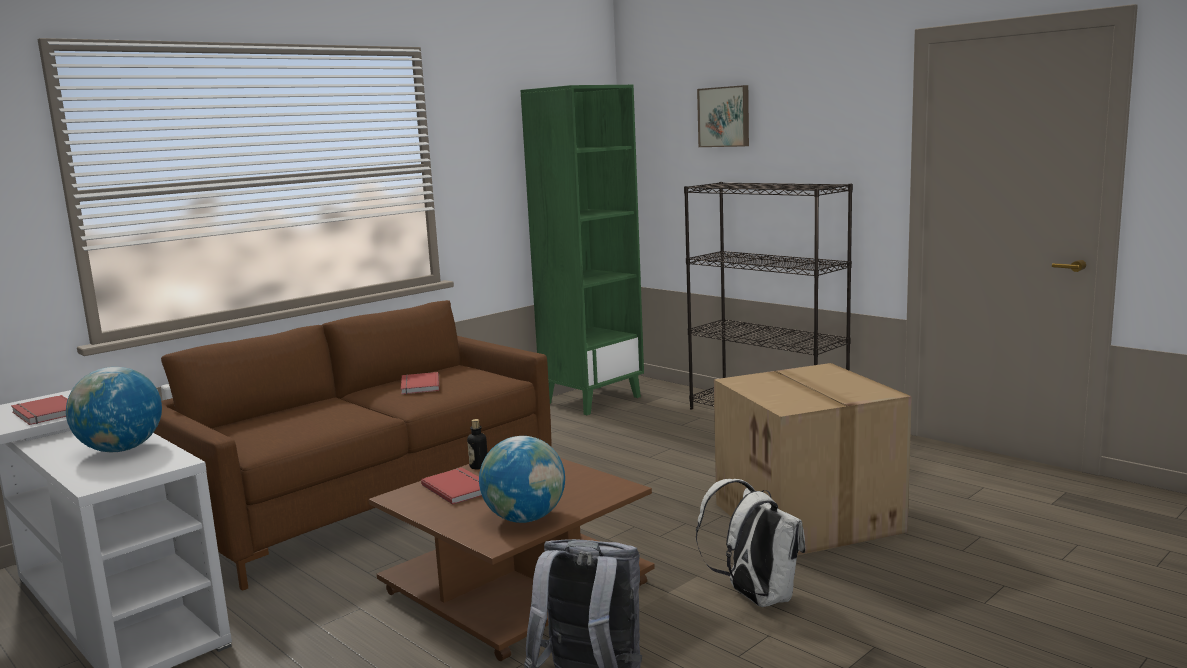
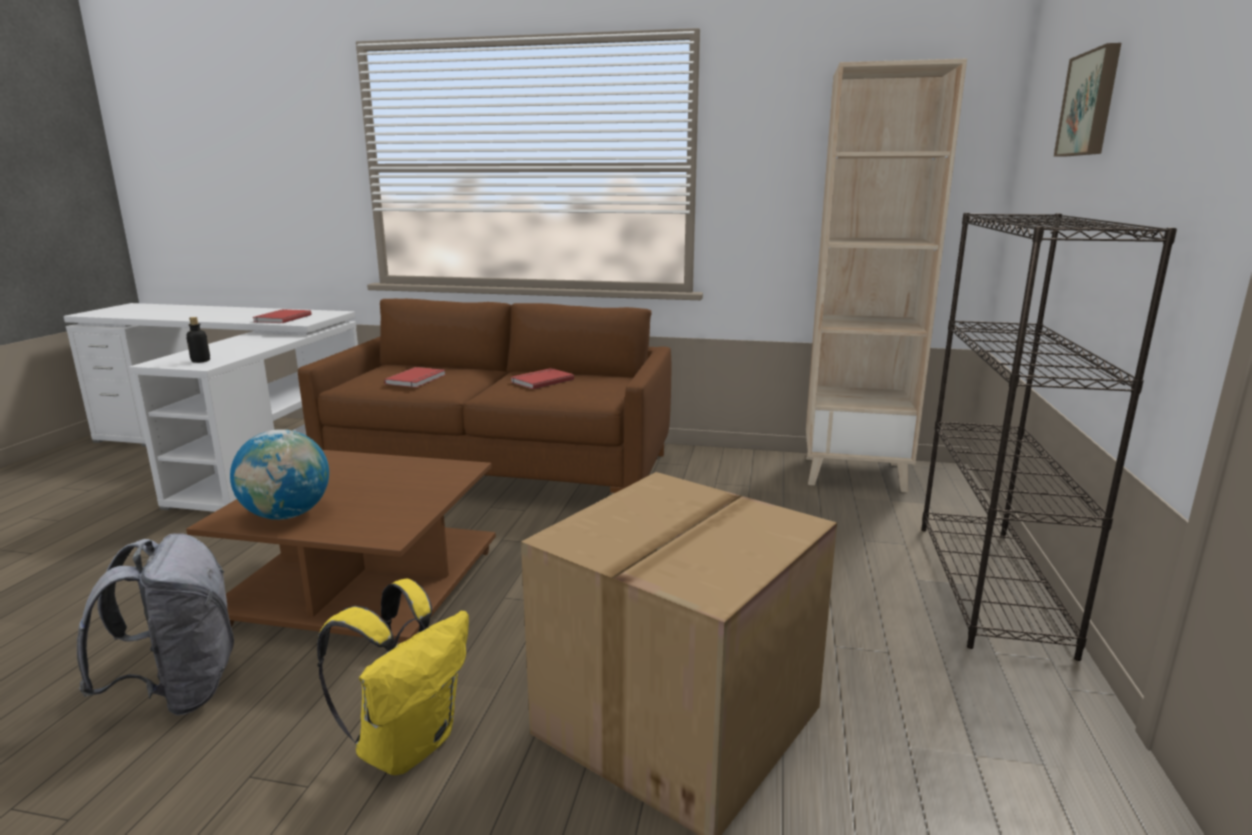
camera: 55 degrees right, 5 degrees up
(121, 449) = (234, 350): globe -> none
(459, 488) = (358, 470): red book -> red book (417, 379)
(479, 466) = (418, 462): bottle -> bottle (201, 361)
(592, 400) = (855, 473): green bookcase -> beige bookcase
(755, 597) = (407, 744): white backpack -> yellow backpack

